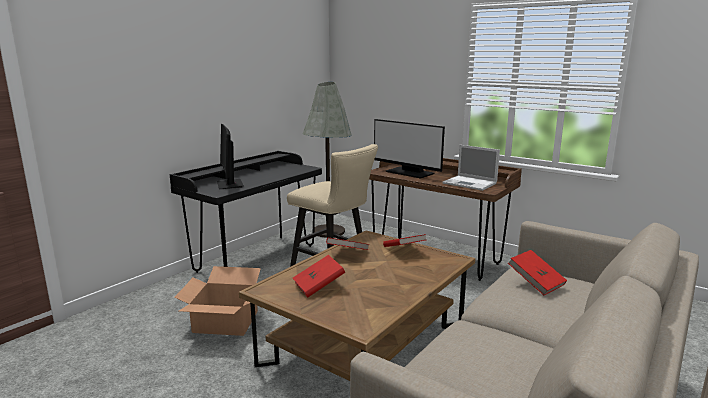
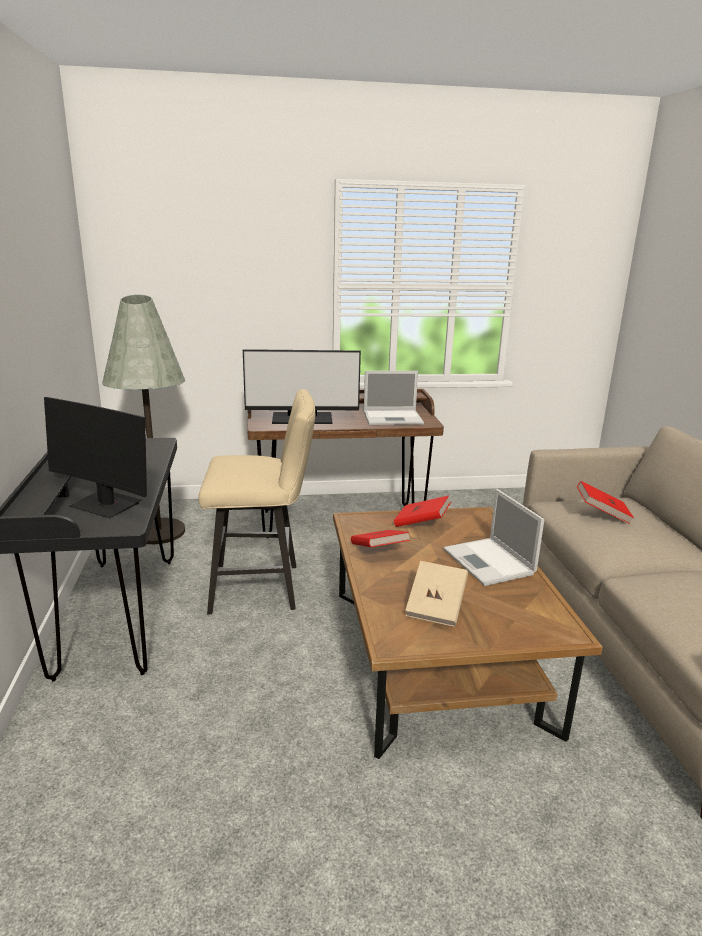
camera: 45 degrees left, 5 degrees up
(225, 322) = (240, 727): cardboard box -> none
(318, 286) = (436, 607): red book -> beige book
(398, 281) = (489, 562): none -> laptop

